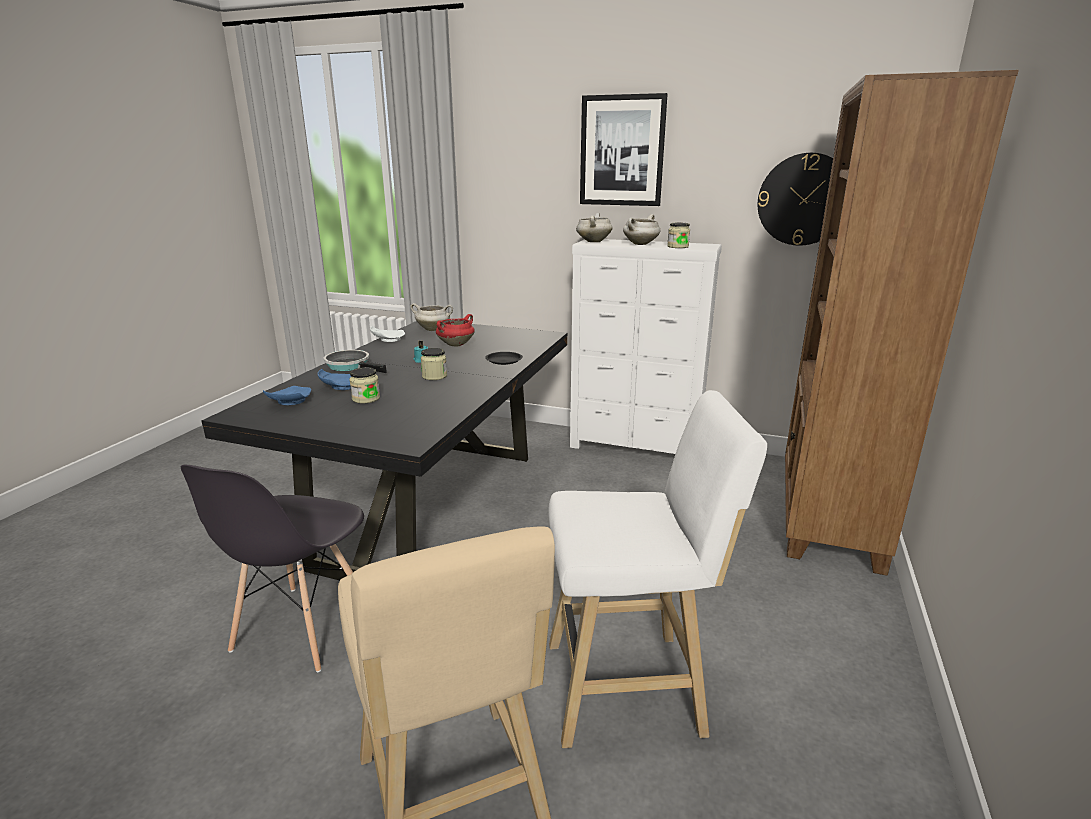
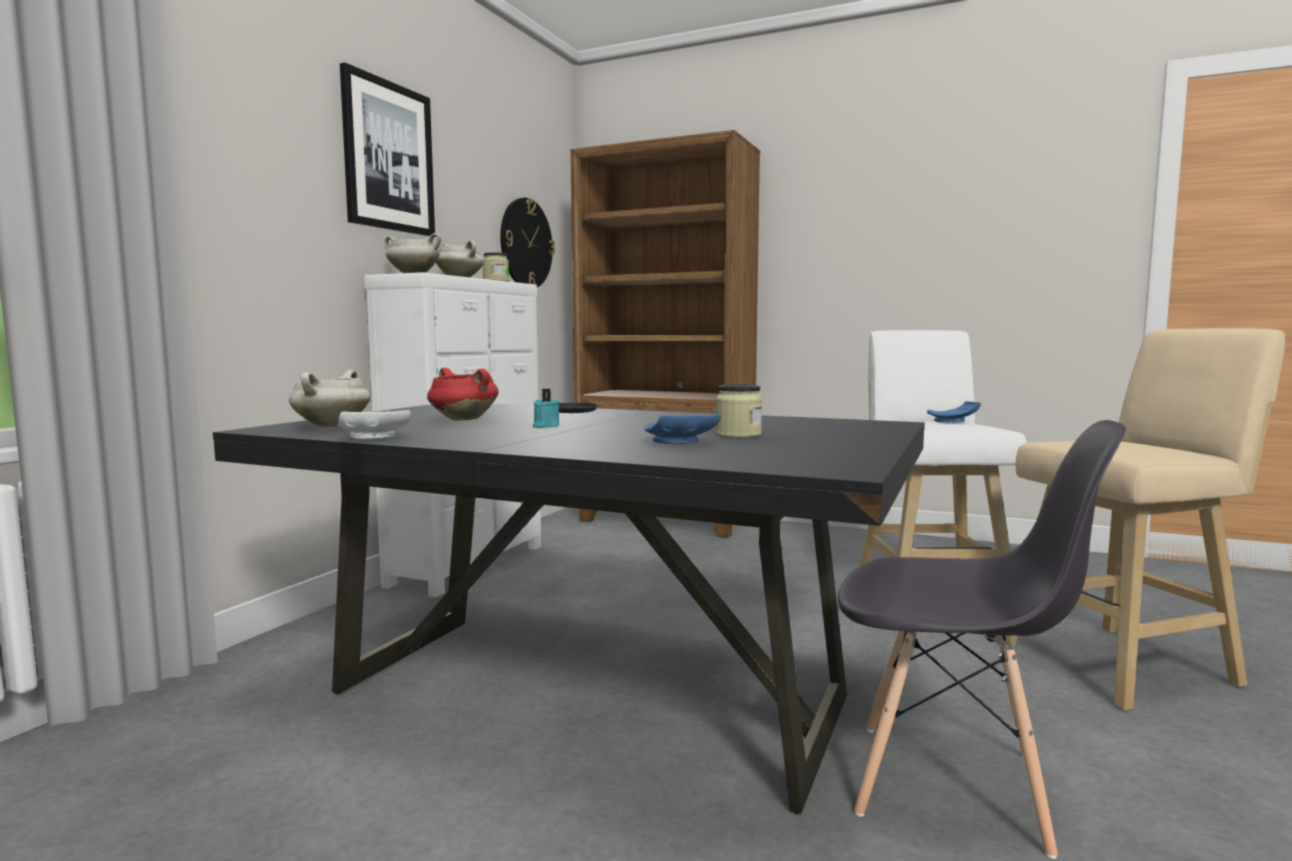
camera: 85 degrees left, 15 degrees down
(289, 402) = (764, 454): blue plate -> blue plate (953, 421)
(351, 366) = (551, 444): frying pan -> none
(434, 376) = (635, 422): jar -> none

